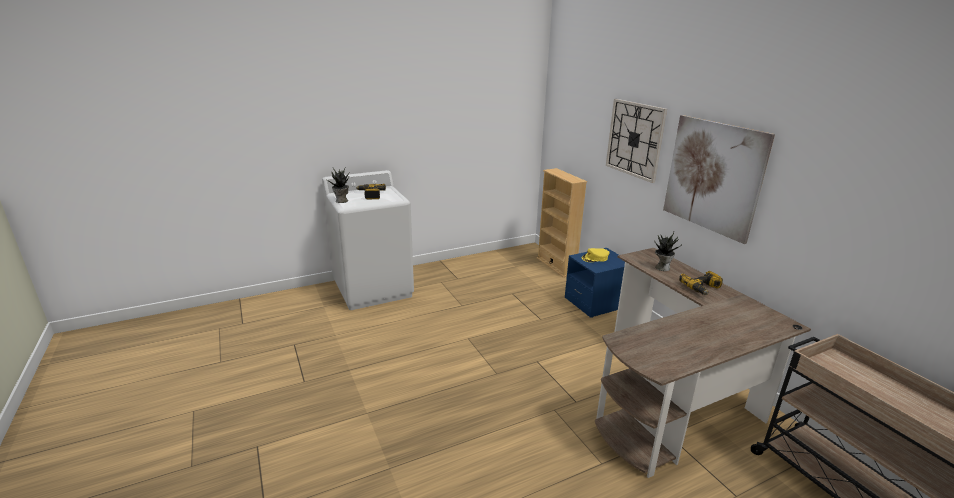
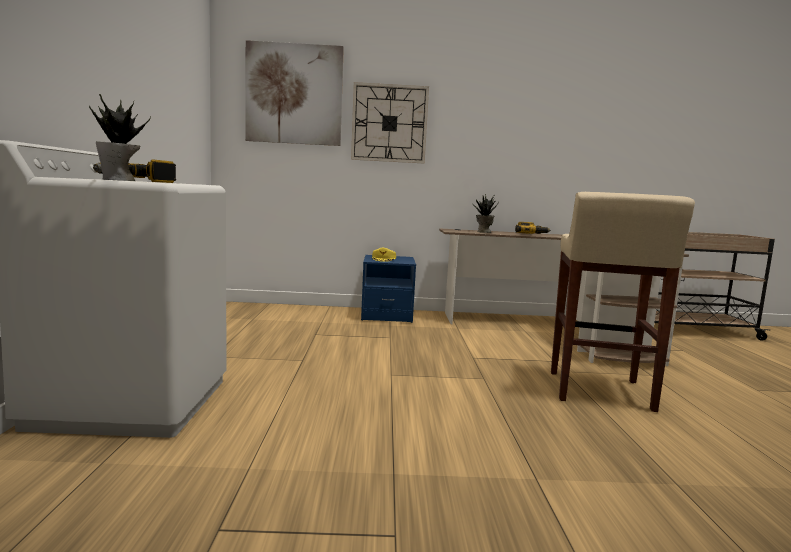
camera: 65 degrees left, 15 degrees down
(522, 431) = (599, 391): none -> beige stool
(556, 266) = (287, 307): beige bookcase -> none
(713, 176) = (492, 142): picture -> picture (294, 94)

